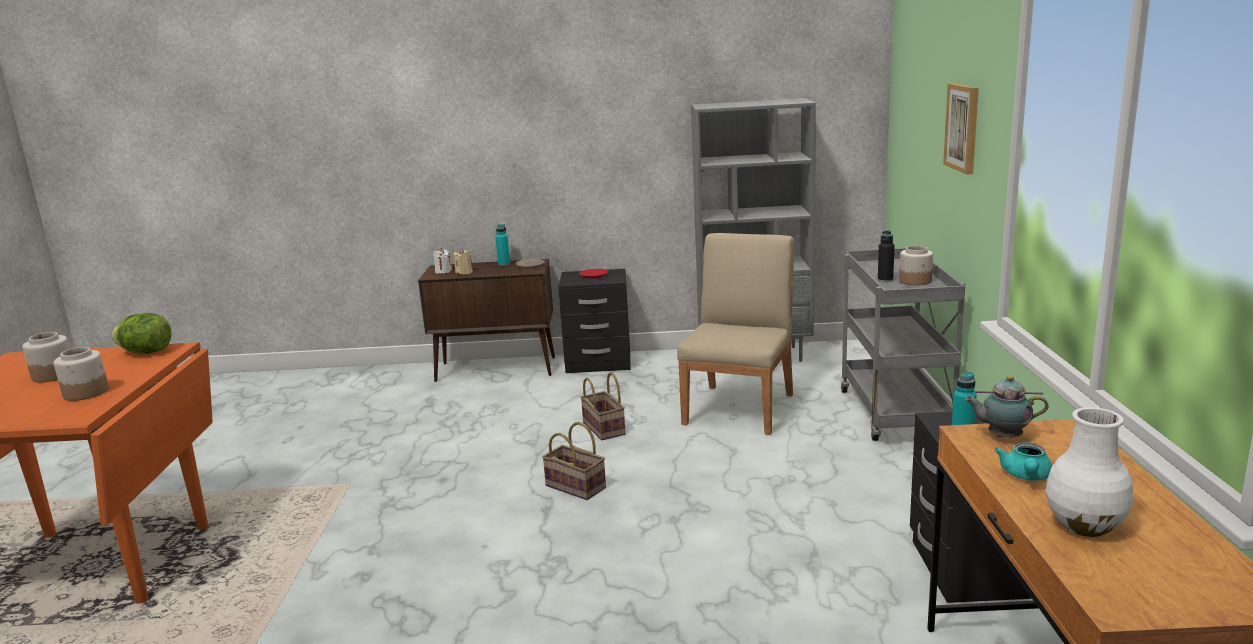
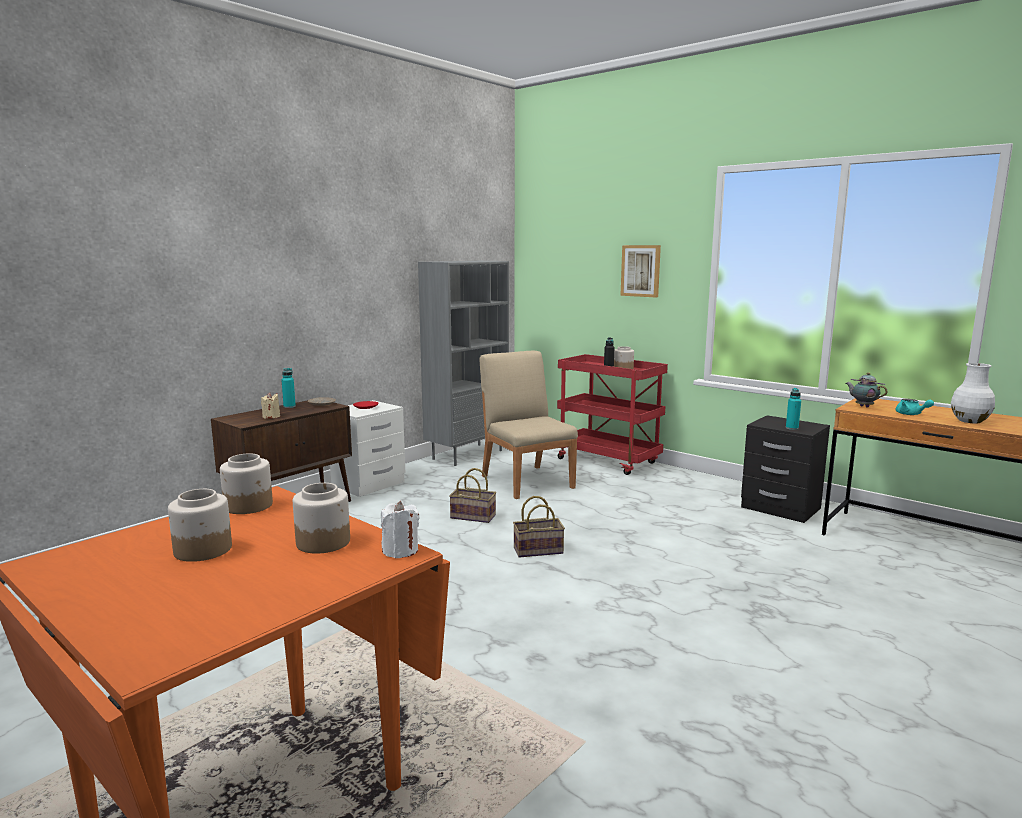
camera: 50 degrees left, 5 degrees down
(146, 352) = (249, 506): lettuce -> jar
(443, 272) = (246, 419): white candle -> white candle (400, 551)
(598, 362) = (368, 484): black nightstand -> white nightstand
(896, 415) = (609, 461): grey cart -> red cart
(1002, 436) = (863, 406): teapot -> teapot turned 90 degrees clockwise

